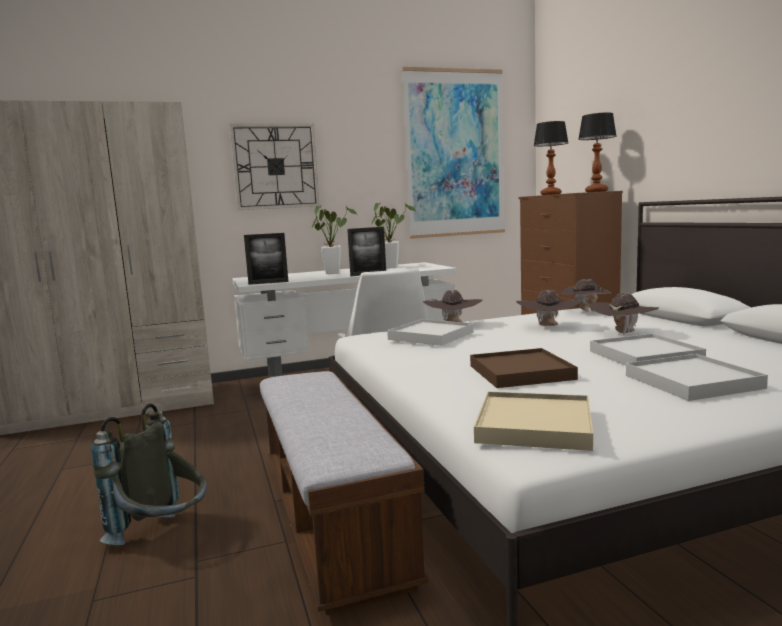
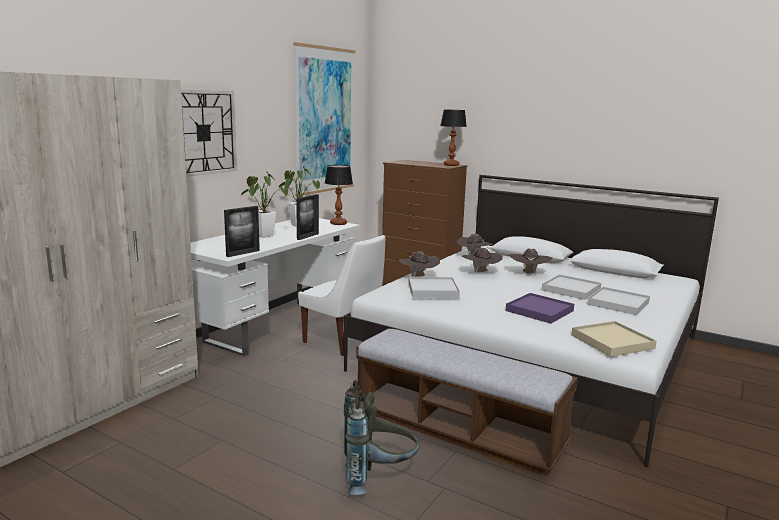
camera: 40 degrees left, 5 degrees up
(520, 372) = (539, 311): brown tray -> purple tray
(551, 194) = (412, 163): table lamp -> table lamp (338, 223)

